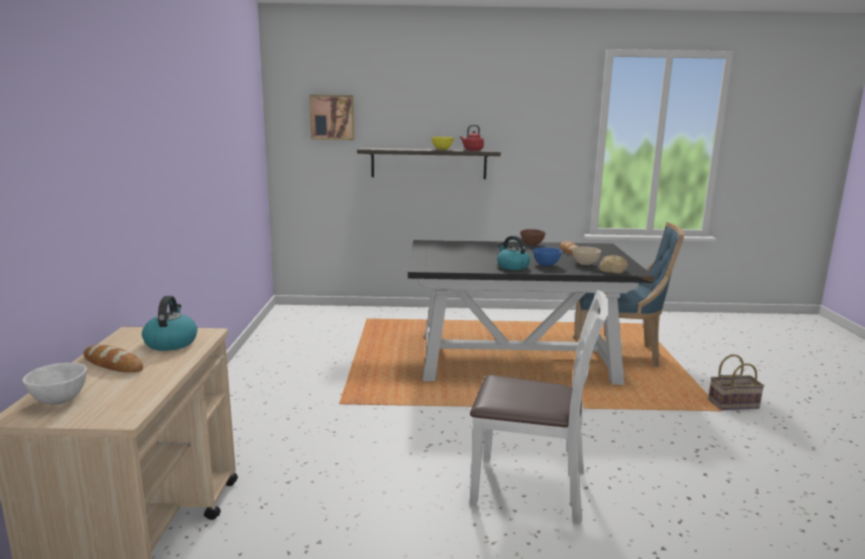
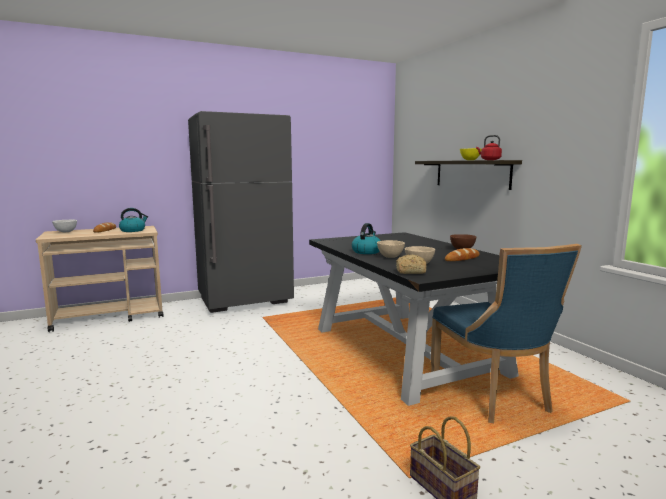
camera: 65 degrees right, 5 degrees down
(252, 404) = (245, 302): none -> grey fridge
(332, 117) = (421, 138): picture -> none
(531, 488) = (180, 387): white chair -> none
(546, 265) = (390, 257): blue bowl -> beige bowl

